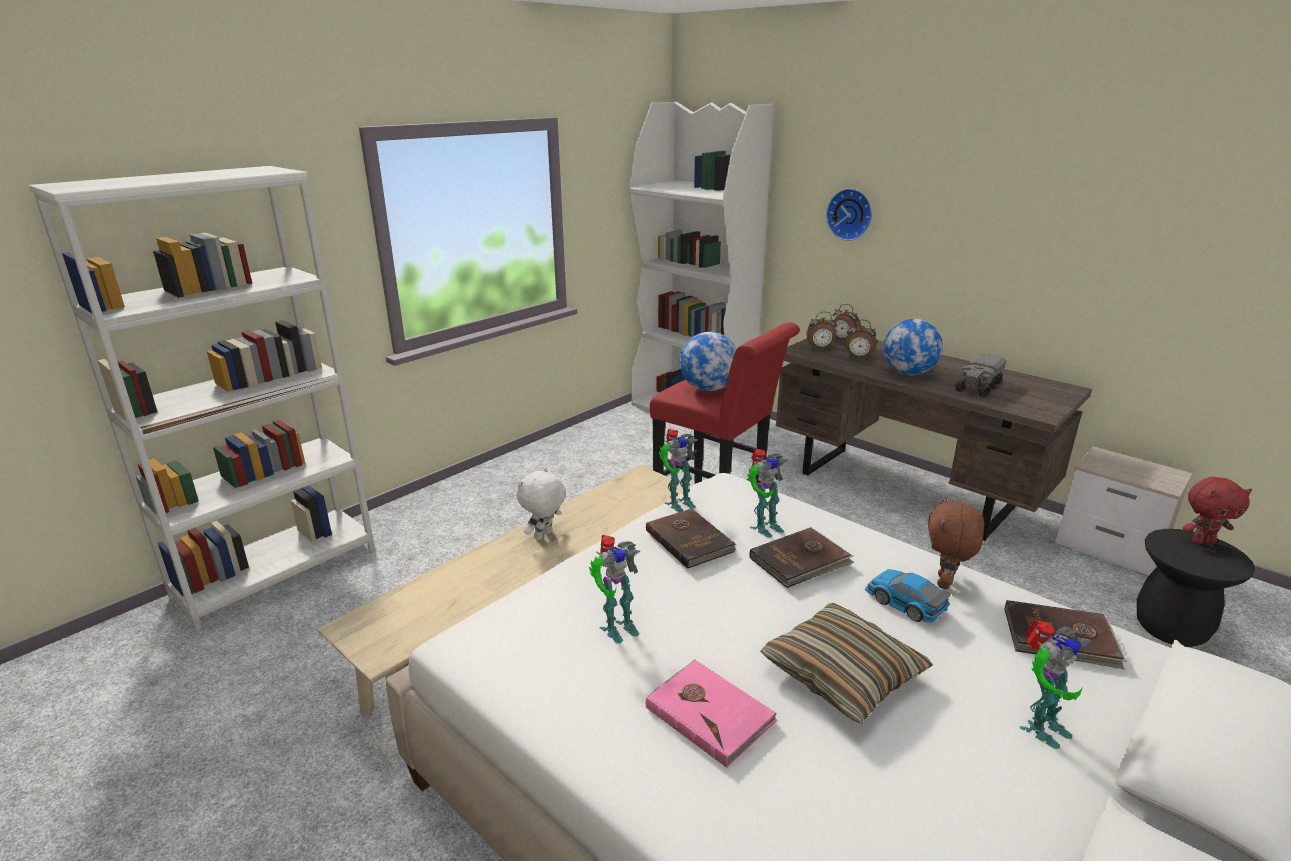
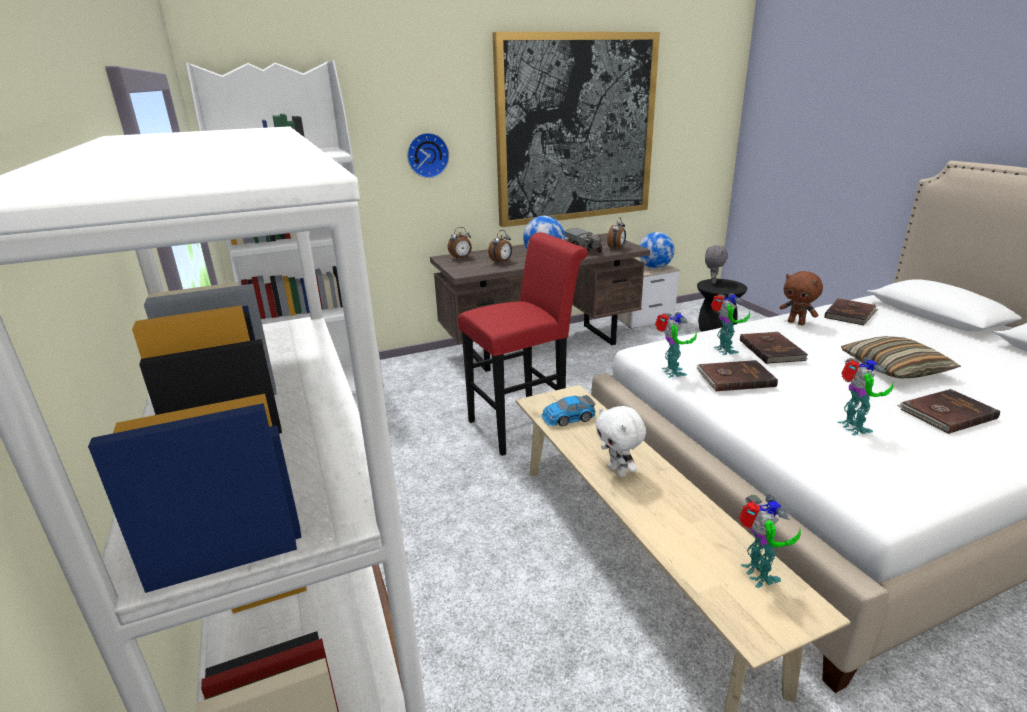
camera: 65 degrees left, 0 degrees up
(708, 389) = (510, 311): globe -> globe (654, 267)
(710, 713) = (946, 413): pink book -> brown book
(820, 349) = (469, 267): alarm clock -> alarm clock (616, 248)
(904, 602) = (818, 336): toy car -> toy car (568, 418)
(1039, 727) = (926, 337): toy robot -> toy robot (757, 576)
(1067, 218) = (576, 130): none -> picture
(1202, 541) = (712, 282): red plush toy -> grey plush toy

